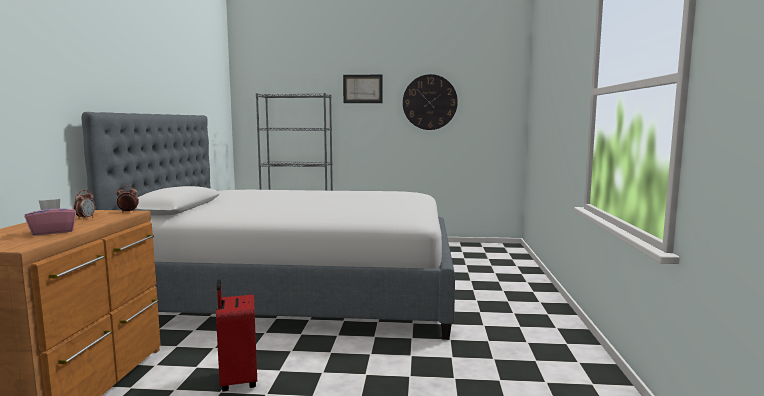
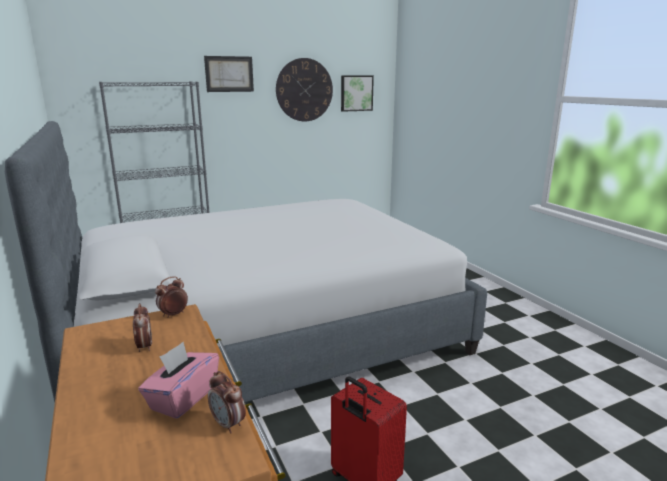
camera: 30 degrees left, 10 degrees up
(45, 240) = (228, 424): none -> alarm clock
(483, 105) = (356, 93): none -> picture

